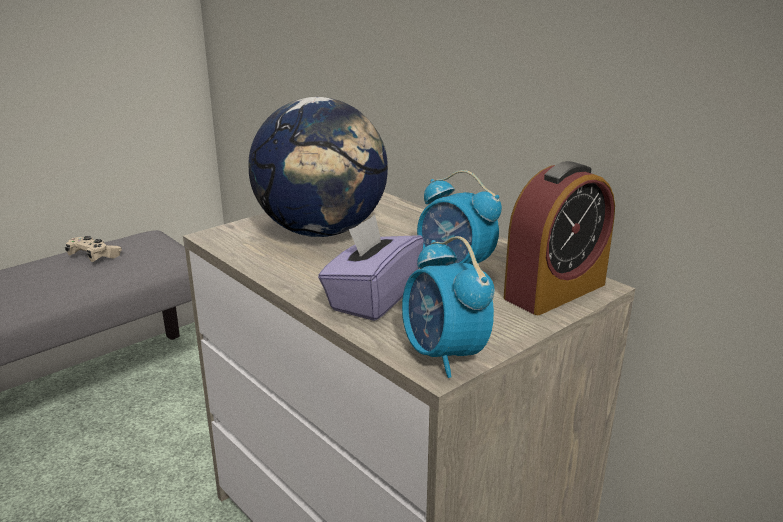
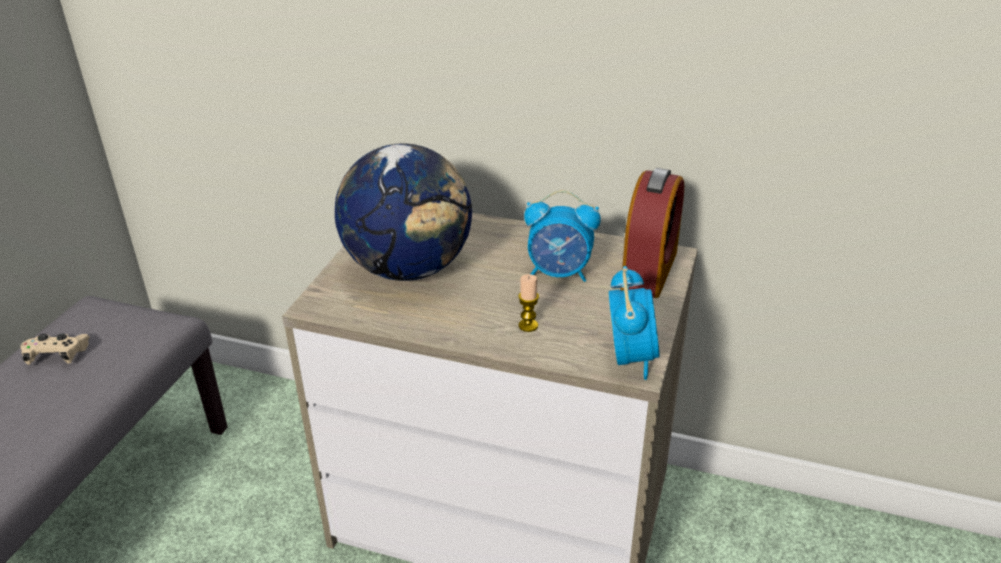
camera: 30 degrees left, 10 degrees up
(372, 298) = (528, 325): purple tissue box -> candle
(443, 355) = (630, 358): alarm clock -> alarm clock turned 120 degrees counterclockwise

